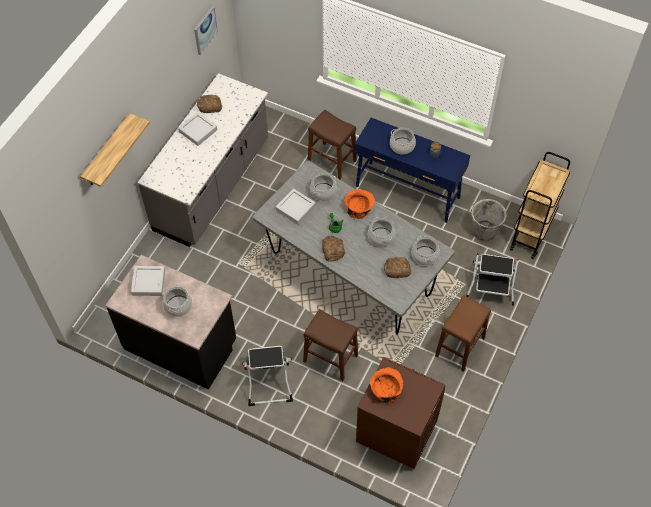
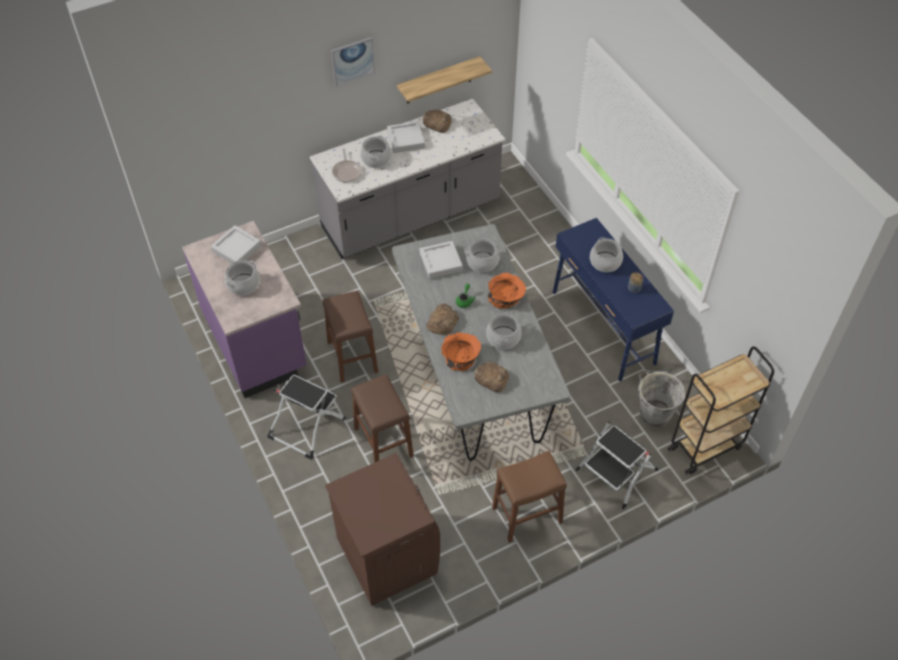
camera: 35 degrees right, 5 degrees down
(107, 152) = (271, 96): shelf -> shelf (438, 81)
(176, 179) = (347, 172): none -> frying pan
(181, 344) = (256, 342): black counter -> purple counter
(205, 30) = (464, 36): picture -> picture (352, 61)
(332, 160) = (548, 255): brown stool -> brown stool (352, 357)
(386, 388) = (370, 485): orange bowl -> orange bowl (461, 356)
(424, 255) = (533, 382): cooking pot -> cooking pot (376, 159)

